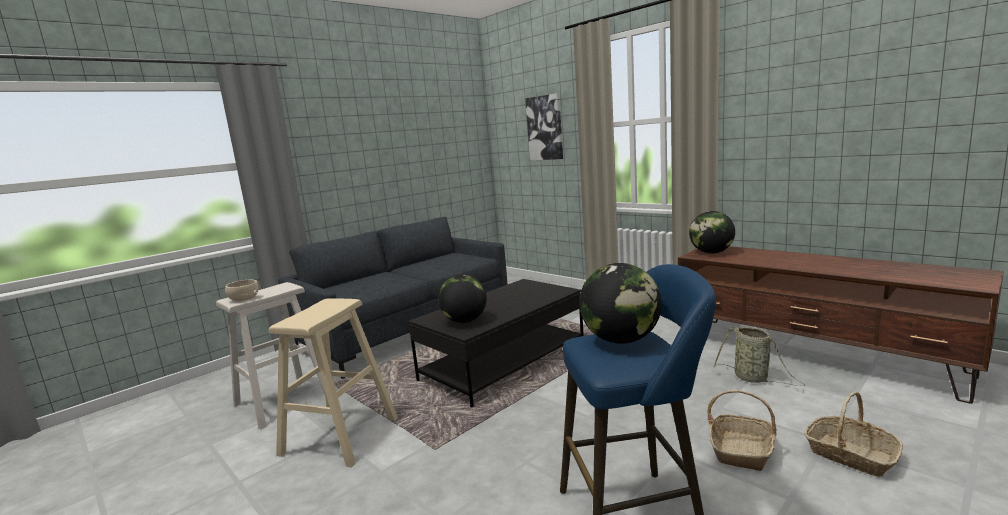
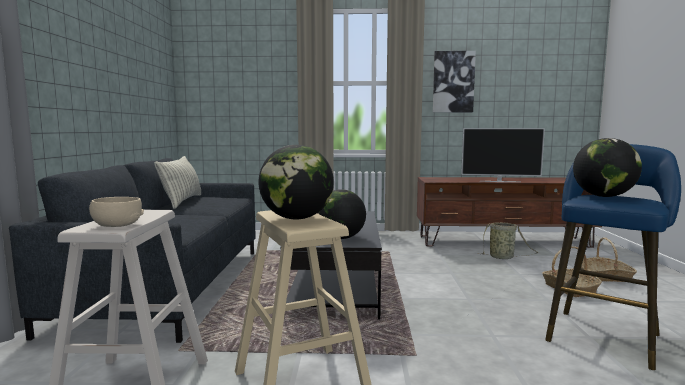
camera: 45 degrees left, 5 degrees down
(433, 259) = (182, 201): none -> pillow
(545, 128) = (252, 80): picture -> picture (453, 82)
(711, 253) = (437, 179): globe -> globe (297, 218)
(790, 266) = (499, 181): none -> television

